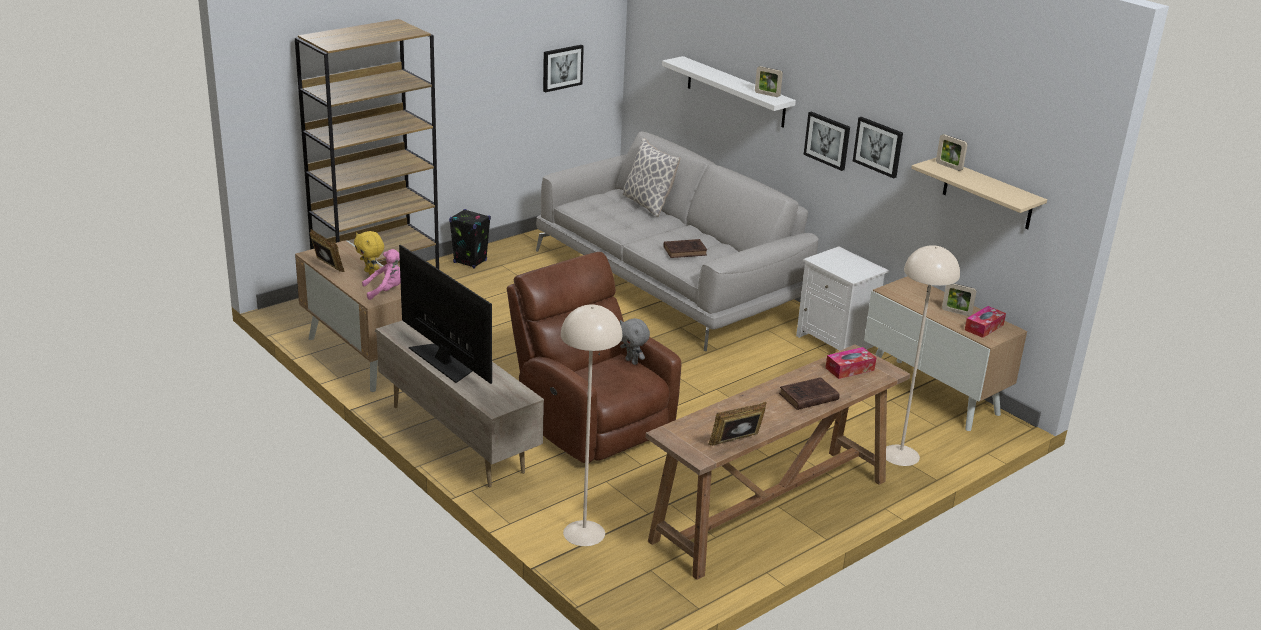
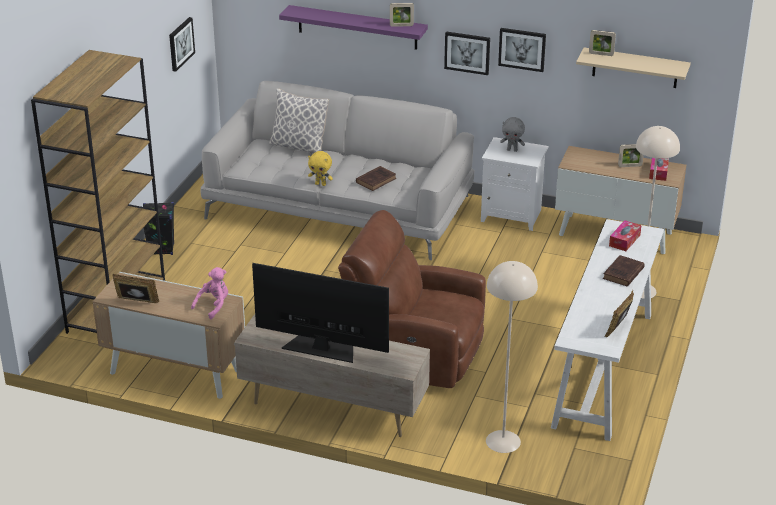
camera: 30 degrees left, 5 degrees up
(370, 273) = (180, 294): yellow plush toy -> yellow plush toy (320, 184)
(632, 361) = (440, 292): grey plush toy -> grey plush toy (512, 150)
(735, 92) = (357, 27): white shelf -> purple shelf
(770, 511) = (603, 369): brown console table -> white console table

